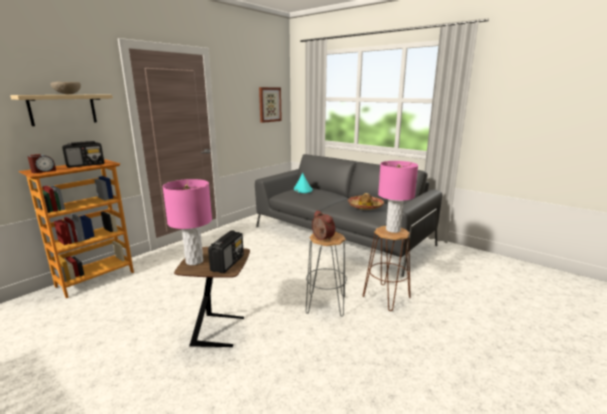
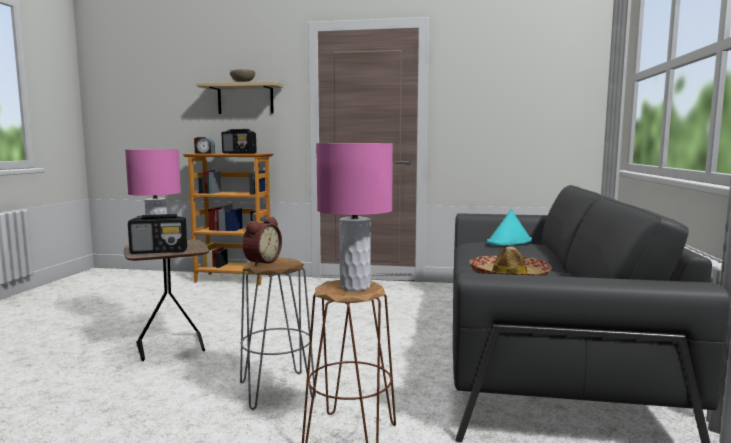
camera: 60 degrees right, 10 degrees down
(269, 104) = (550, 98): picture -> none

